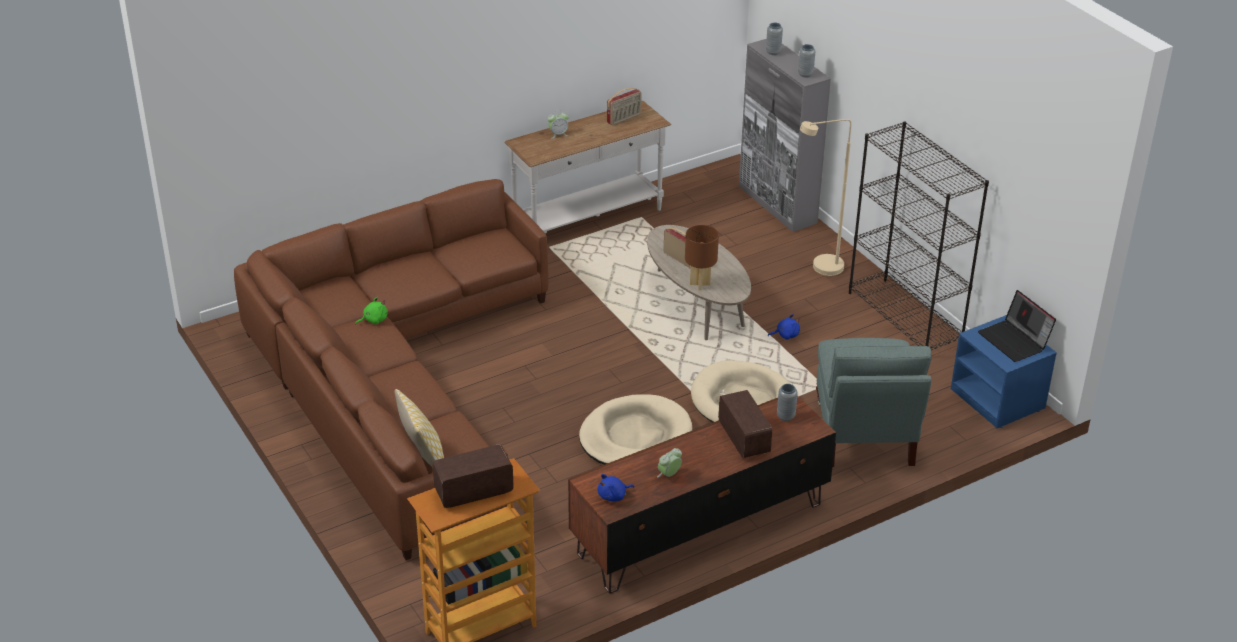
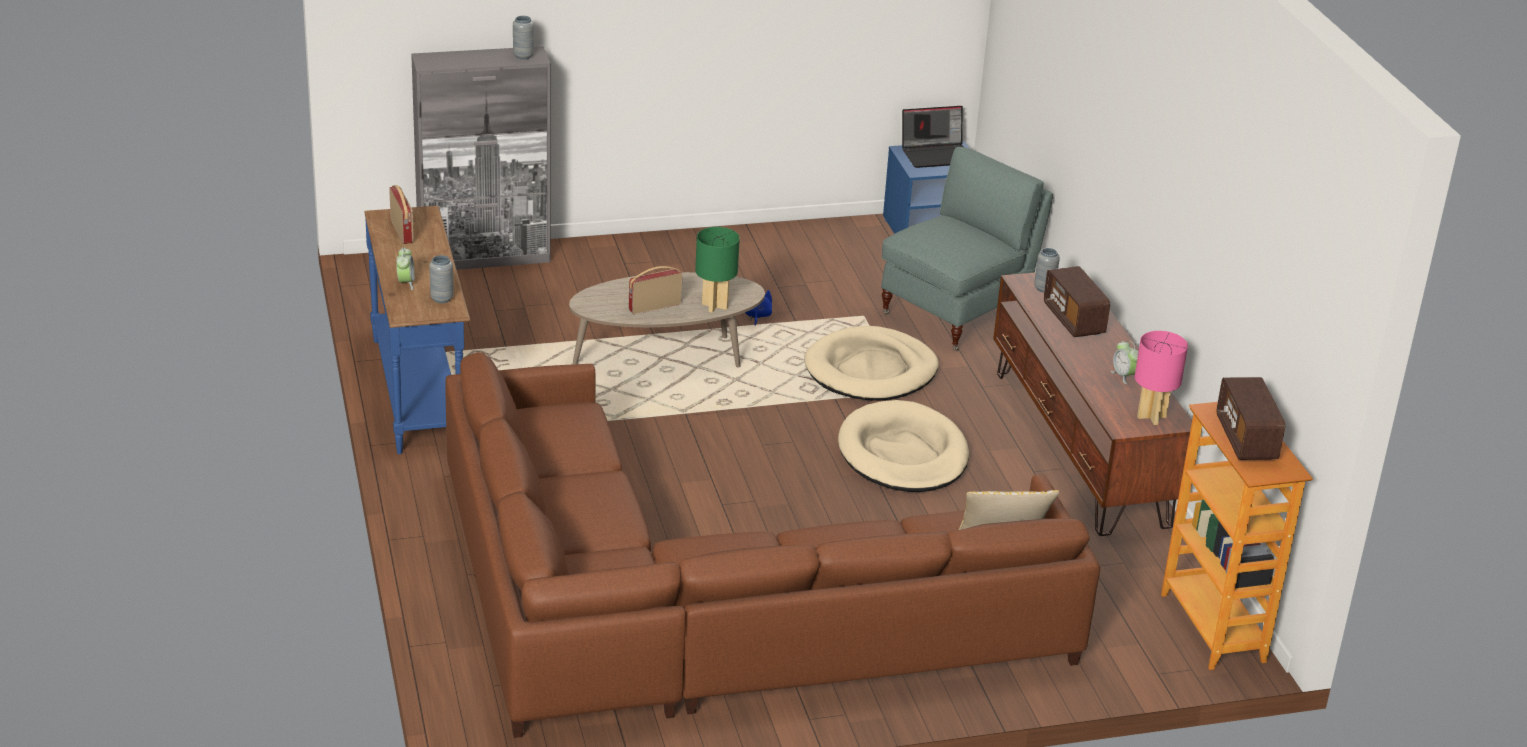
camera: 75 degrees left, 5 degrees down
(374, 320) = (677, 547): green plush toy -> none
(588, 220) = (419, 392): white console table -> blue console table
(613, 496) = (1152, 416): blue plush toy -> pink table lamp
(700, 284) = (714, 306): brown table lamp -> green table lamp
(743, 438) = (1074, 320): radio -> radio turned 105 degrees counterclockwise
(773, 52) = (452, 61): grey vase -> grey vase (442, 299)
(820, 269) = (639, 264): beige floor lamp -> none
(864, 434) = (956, 314): grey armchair -> grey armchair turned 60 degrees counterclockwise
(905, 318) = (764, 240): black bookcase -> none

